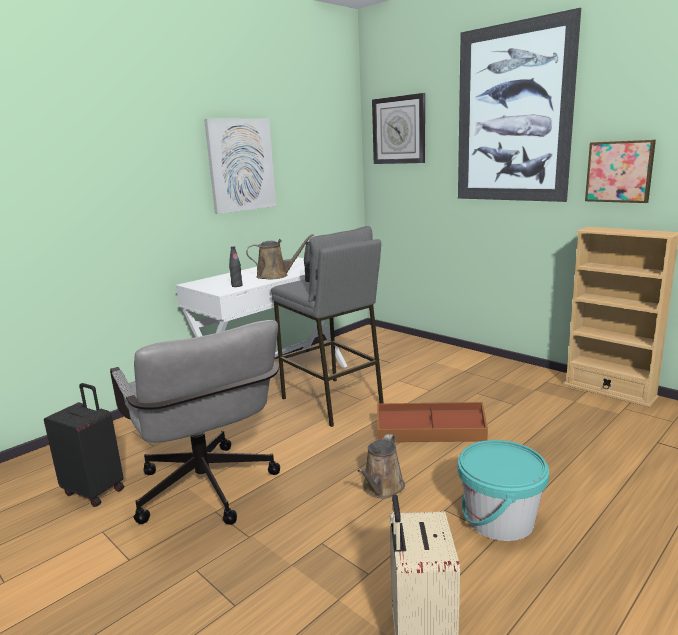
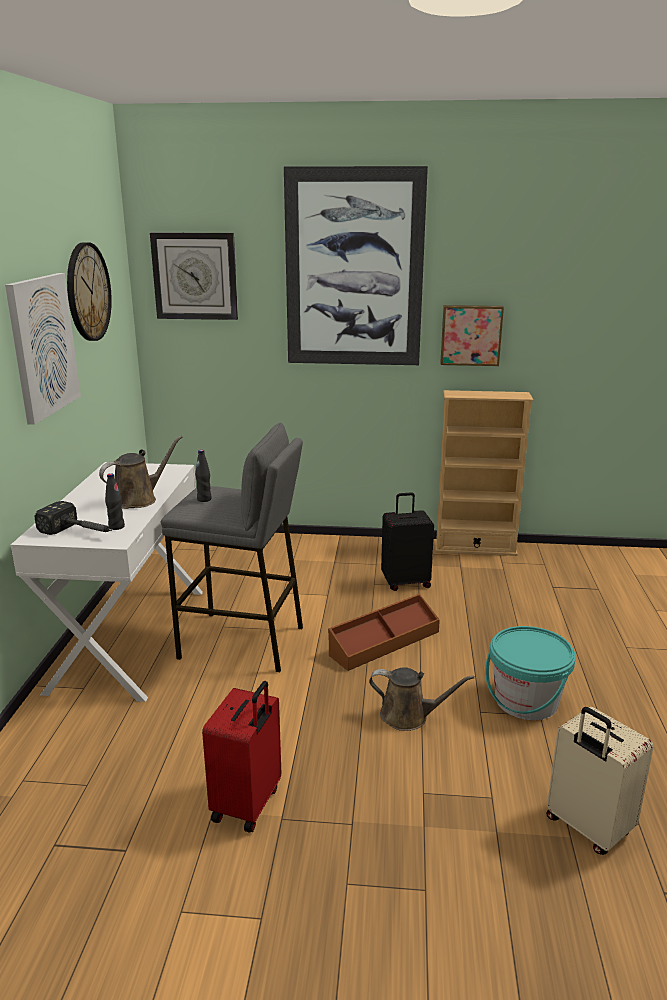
camera: 40 degrees left, 5 degrees up
(95, 490) = (92, 875): black suitcase -> black suitcase (405, 582)
(209, 494) = (248, 804): grey office chair -> red suitcase
(214, 285) = (80, 533): none -> hammer
(302, 137) = (88, 292): none -> wall clock
(381, 488) = (409, 716): brown watering can -> brown watering can turned 60 degrees counterclockwise

